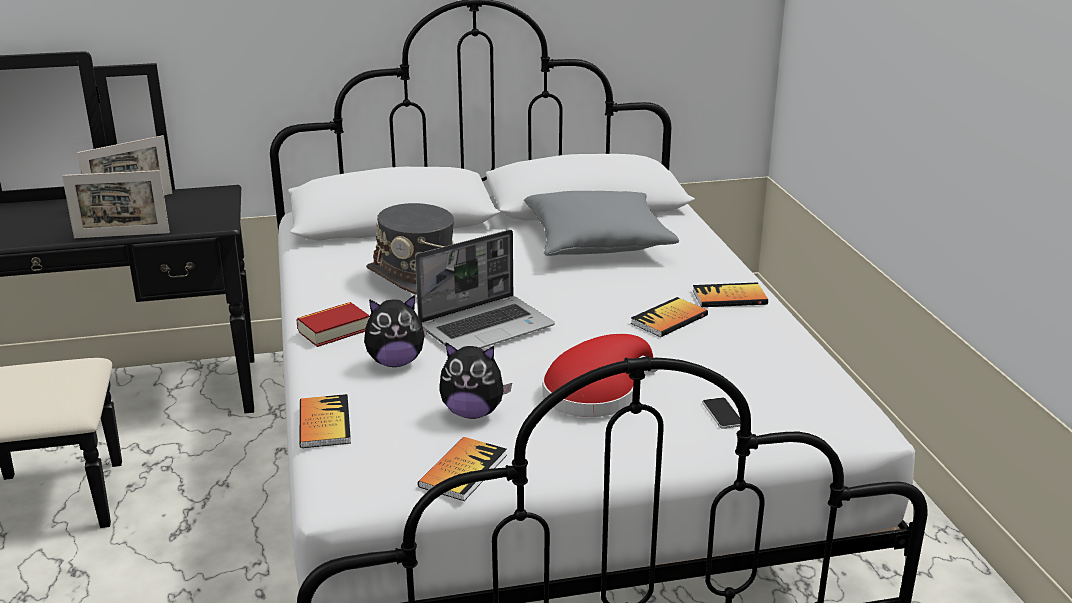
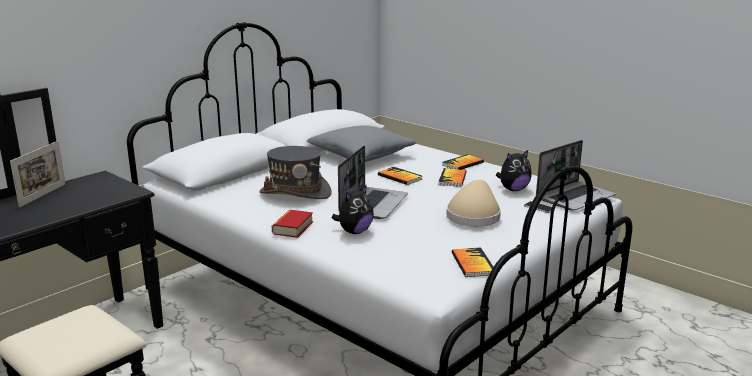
camera: 35 degrees left, 5 degrees down
(122, 235) = (74, 213): picture frame -> none
(324, 423) = (368, 268): book -> book (399, 177)
(473, 413) = (433, 240): plush toy -> plush toy (513, 189)
(595, 393) = (473, 215): red hat -> beige hat
(819, 415) = (575, 197): none -> laptop

